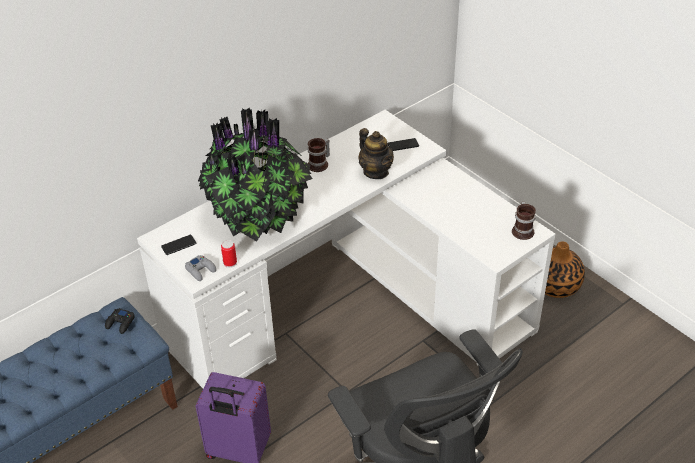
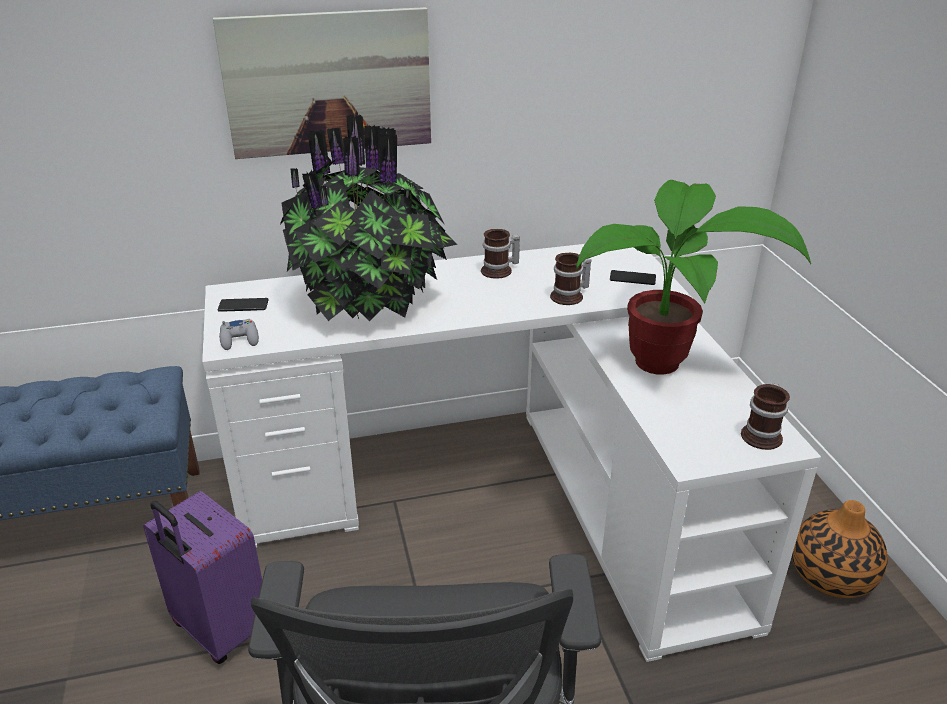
camera: 25 degrees right, 10 degrees down
(120, 323) = (141, 390): black game controller -> none
(201, 84) = (328, 83): none -> picture
(230, 263) = (283, 342): can -> none
(376, 172) = (570, 297): teapot -> mug
(451, 200) = (667, 363): none -> potted plant

